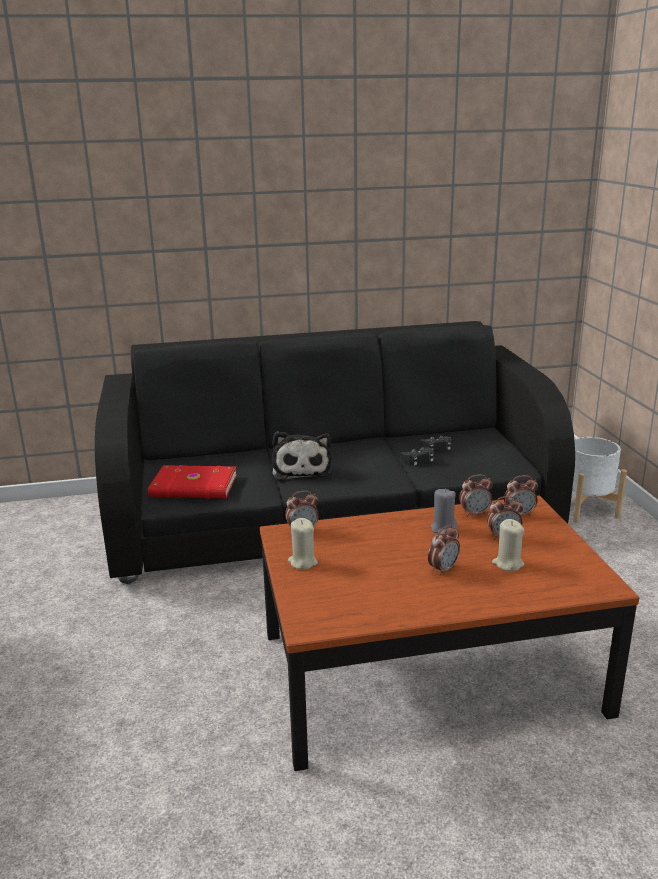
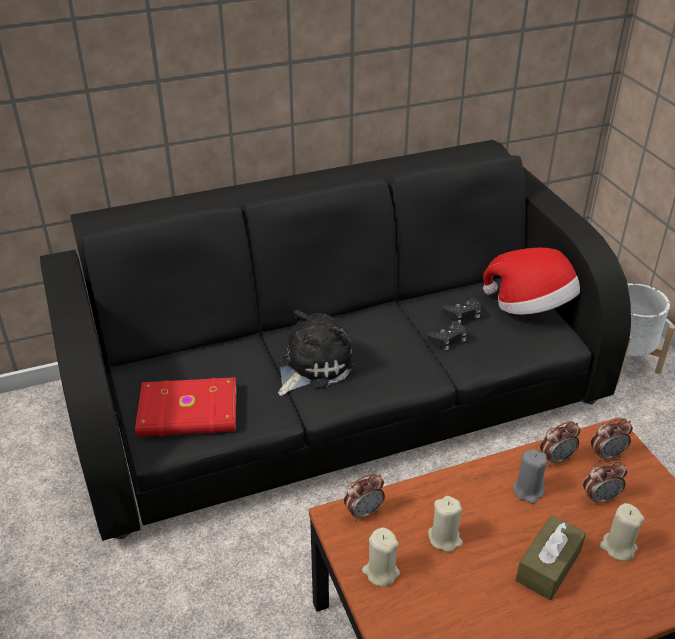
camera: 10 degrees left, 15 degrees up
(301, 469) = (312, 367): plush toy -> plush toy turned 120 degrees counterclockwise
(362, 549) = (445, 538): none -> beige candle
(443, 569) = (548, 566): alarm clock -> brown tissue box
(498, 445) = (532, 306): none -> hat

